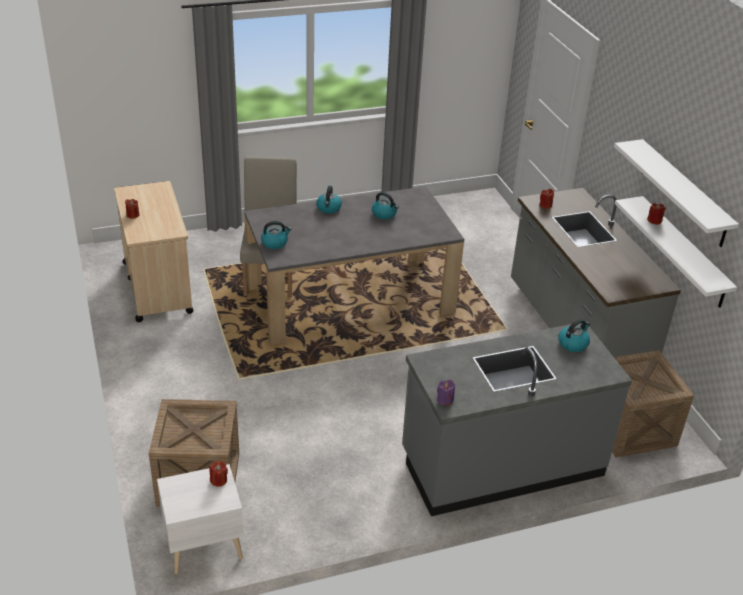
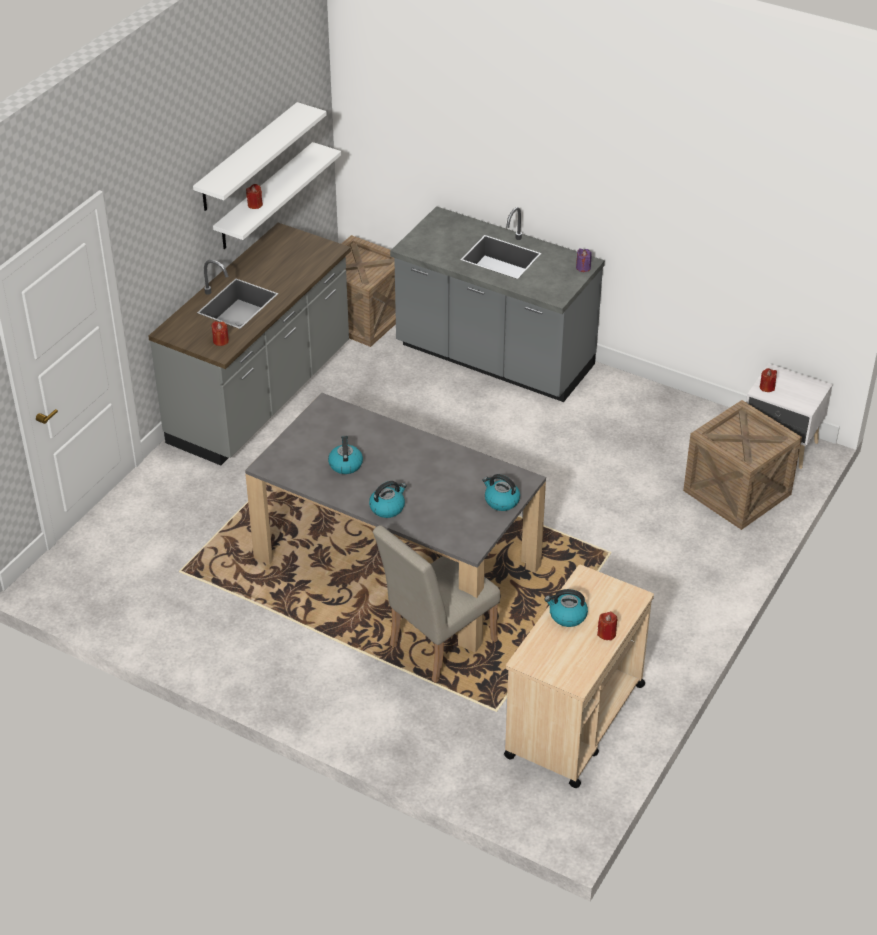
camera: 130 degrees left, 5 degrees up
(573, 344) = (430, 244): kettle -> kettle (567, 616)

